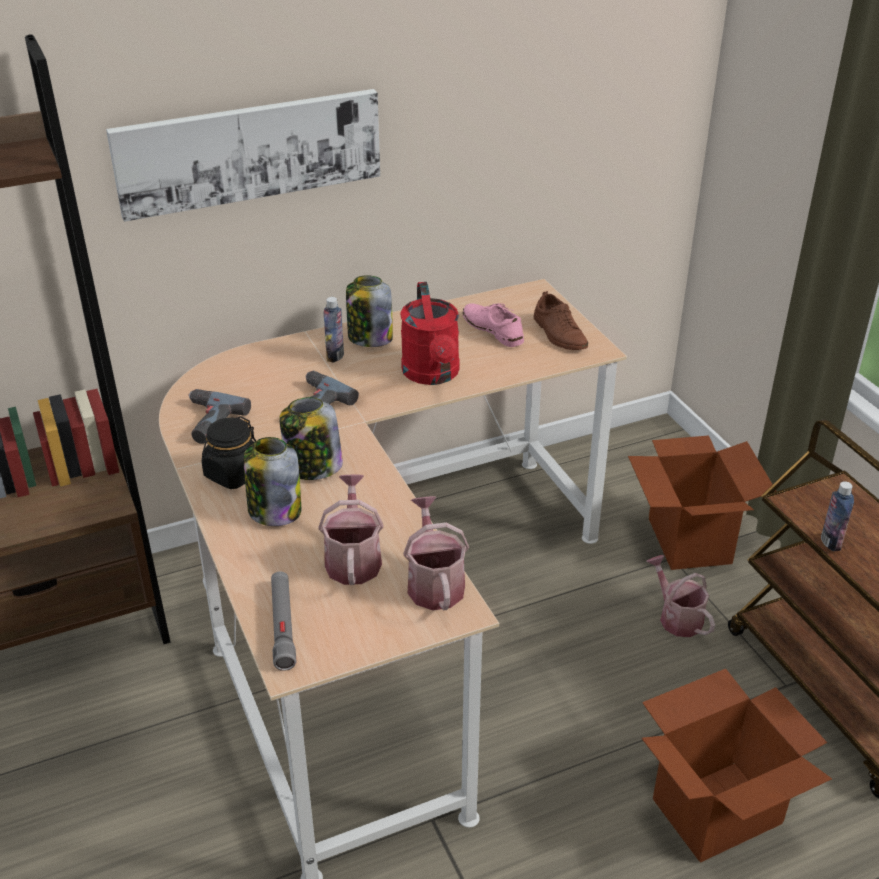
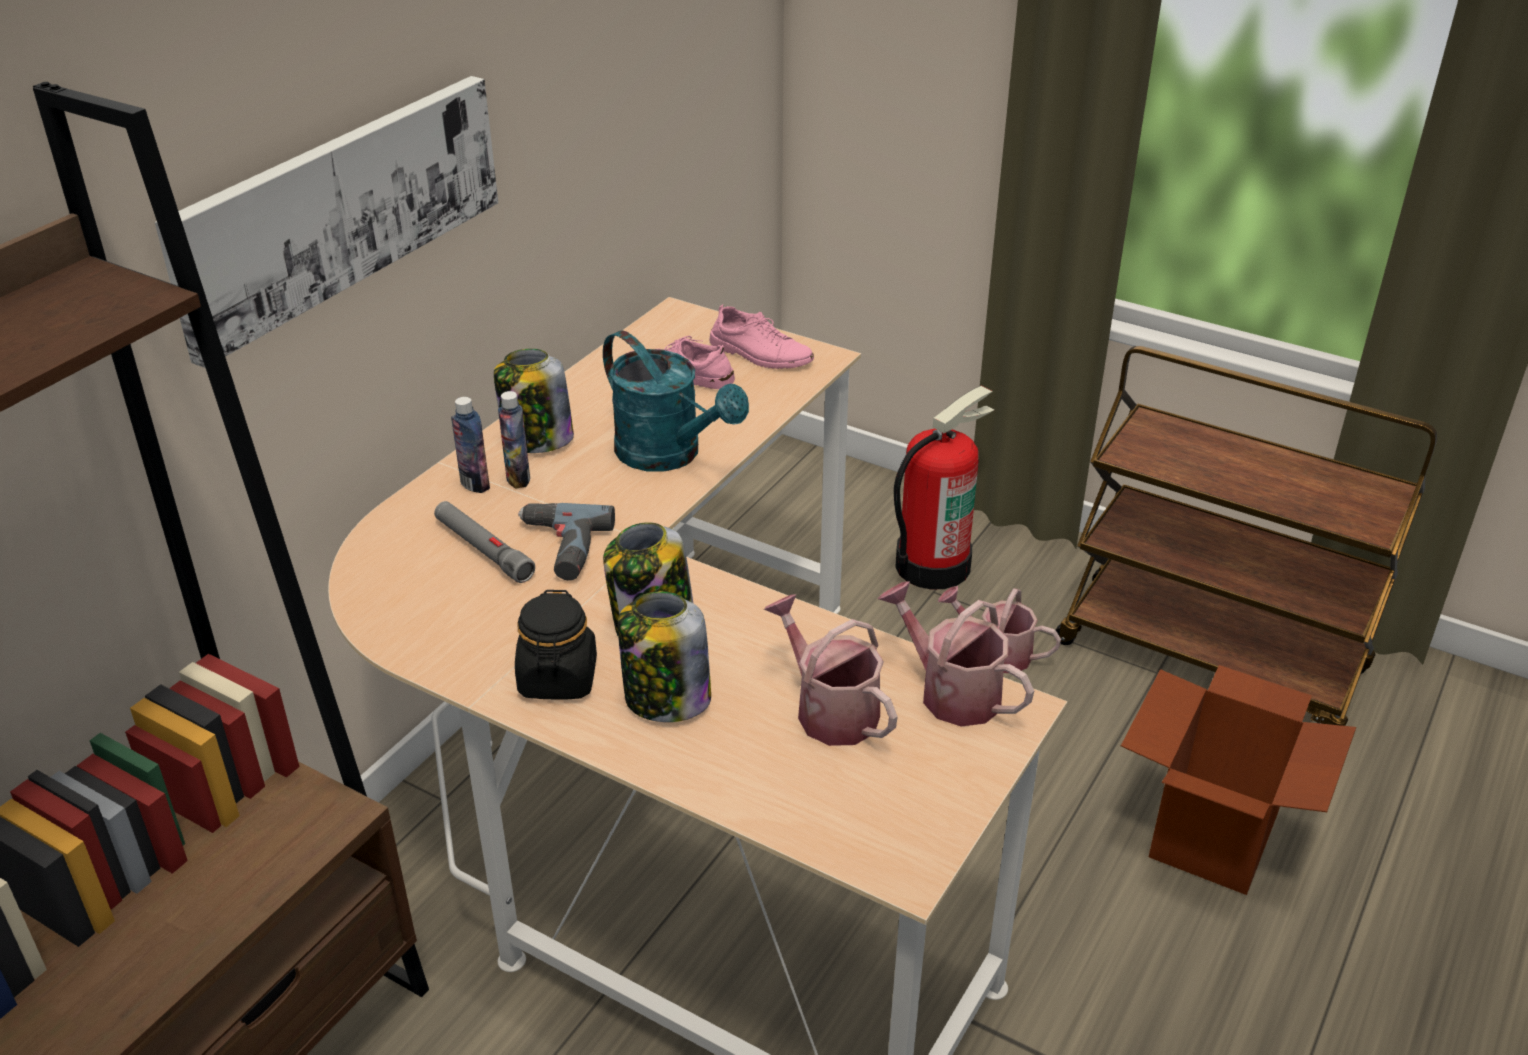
camera: 35 degrees left, 0 degrees up
(206, 422) = (440, 629): power drill -> none
(283, 625) = (840, 828): grey flashlight -> grey flashlight (483, 549)
(433, 375) = (669, 455): red watering can -> turquoise watering can
(559, 334) = (760, 354): brown shoe -> pink shoe
(688, 540) = (932, 565): cardboard box -> fire extinguisher
(830, 542) = (1201, 480): bottle -> bottle (475, 484)

